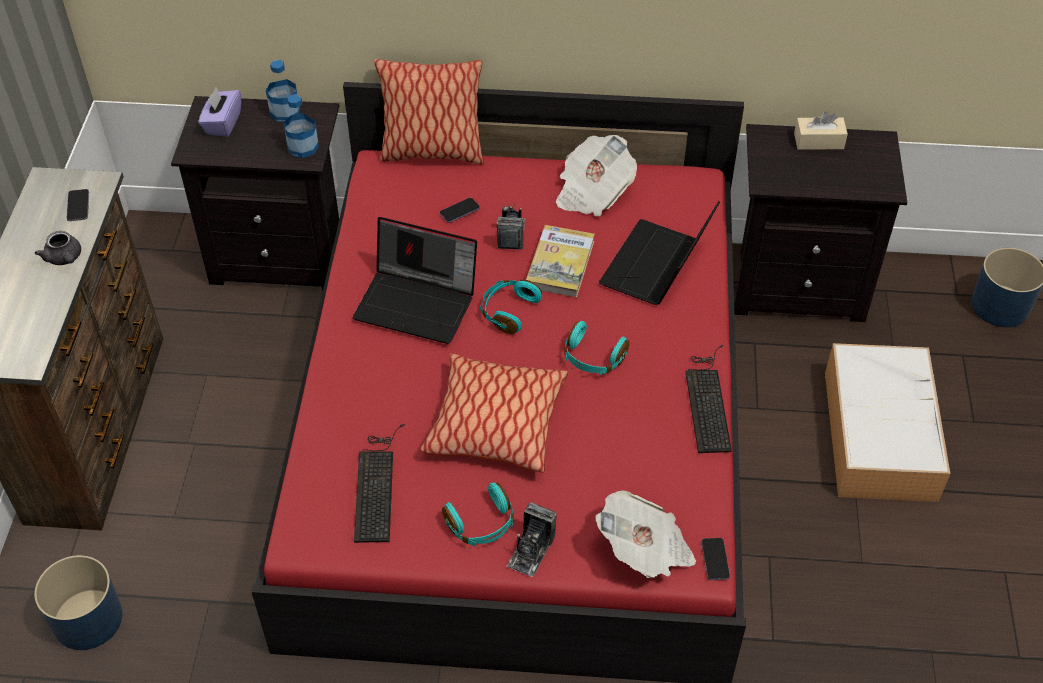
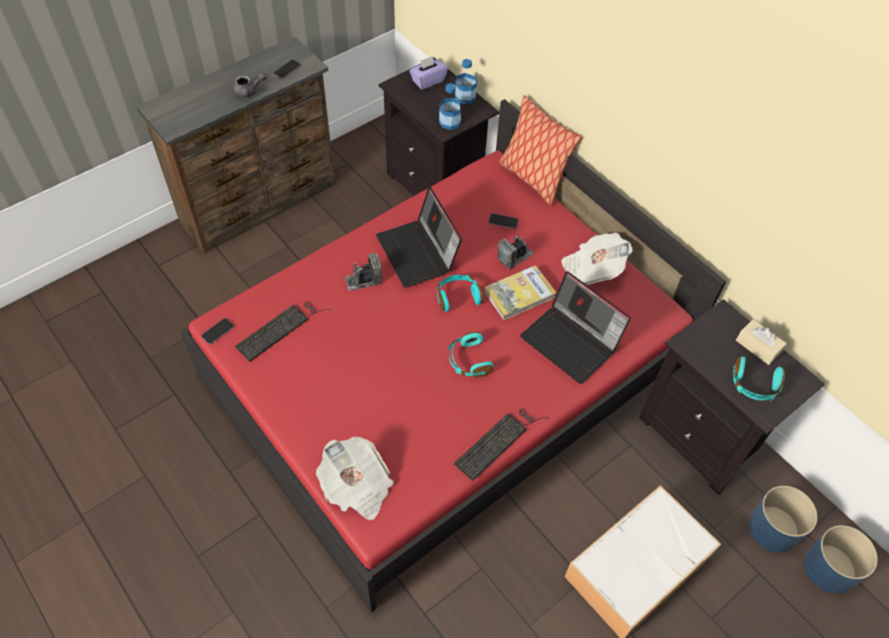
camera: 45 degrees right, 5 degrees up
(65, 259) = (249, 91): grey teapot -> grey teapot turned 120 degrees counterclockwise
(87, 619) = (152, 289): blue planter -> blue planter (773, 528)
(482, 524) = (300, 394): turquoise headphones -> turquoise headphones (754, 386)
(495, 423) = (374, 350): pillow -> none
(531, 551) = (304, 431): camera -> camera (363, 280)
(657, 268) = (571, 342): laptop -> laptop turned 120 degrees counterclockwise
(715, 560) = (384, 529): phone -> phone (218, 331)

